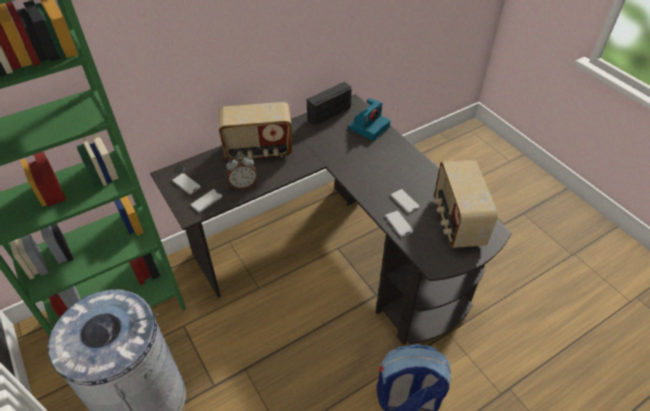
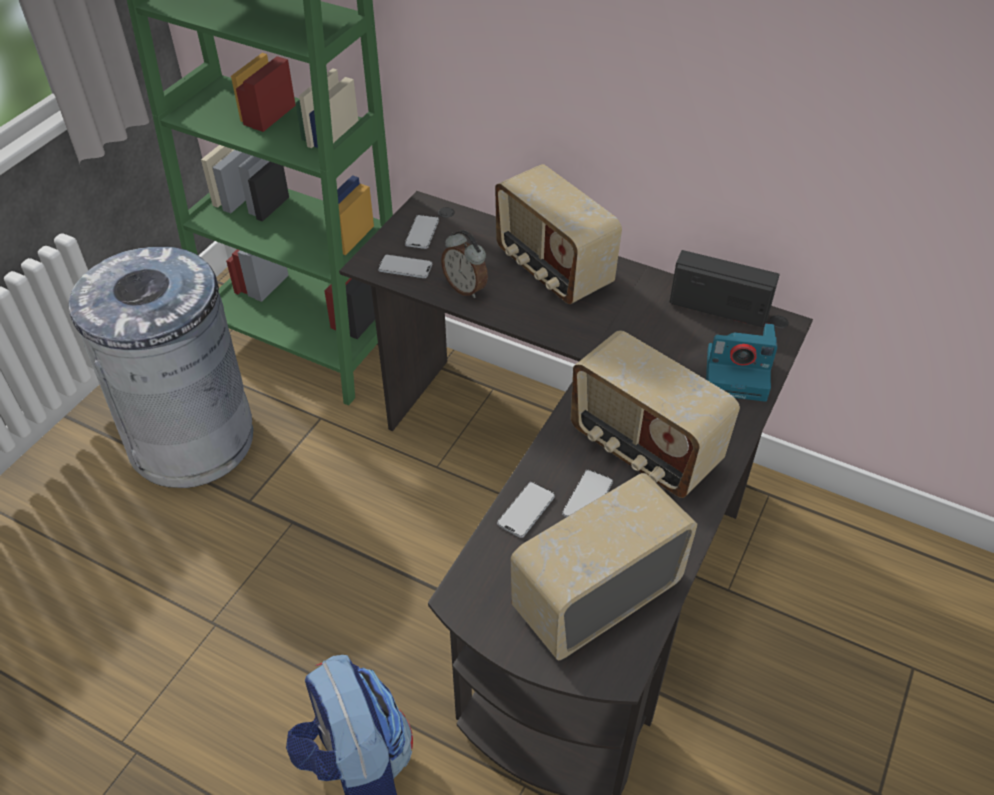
camera: 60 degrees right, 0 degrees up
(390, 172) = (643, 449): none -> radio

